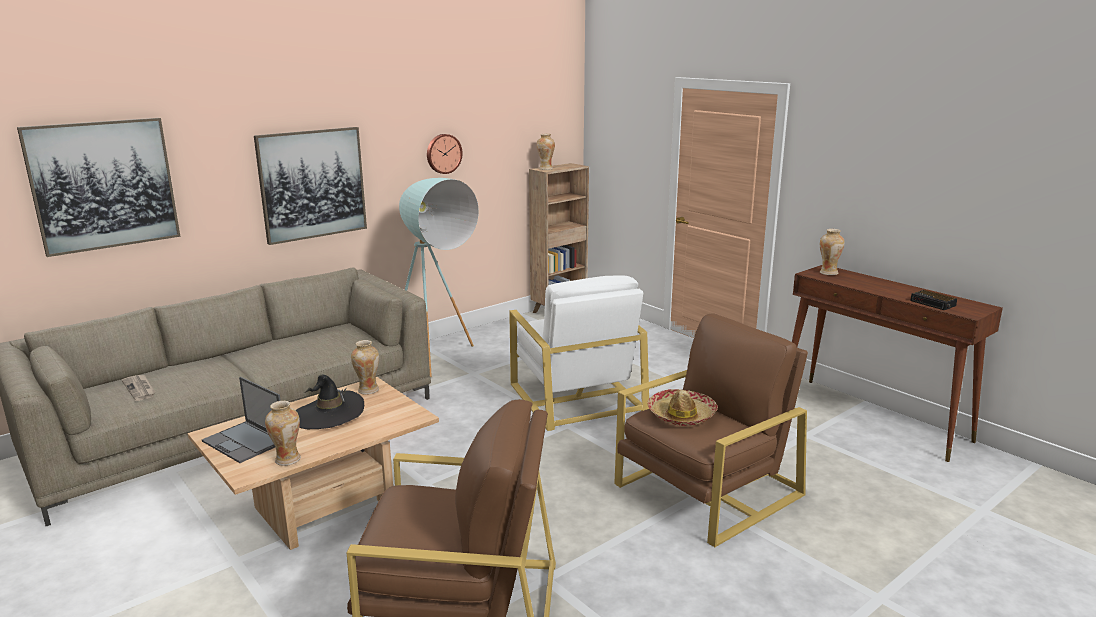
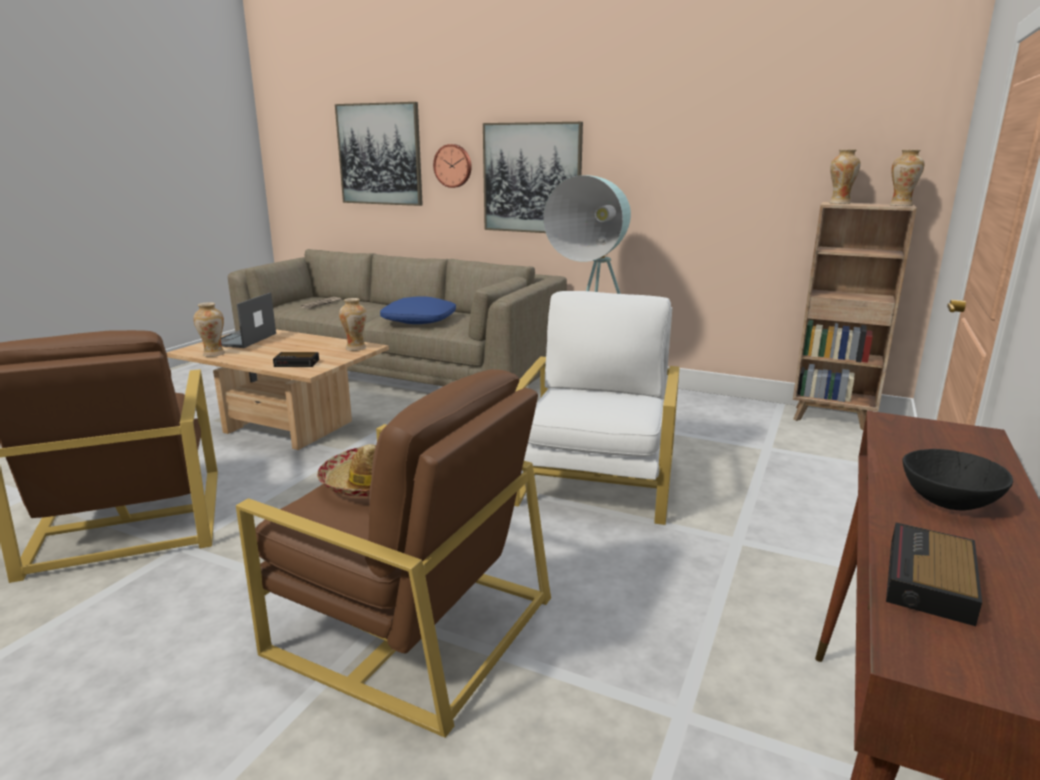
camera: 65 degrees right, 0 degrees up
(304, 353) = (419, 320): none -> blue pillow
(329, 414) = (300, 348): black hat -> none
(384, 419) = (297, 363): none -> alarm clock
(443, 153) = (688, 164): wall clock -> wall clock (453, 166)
(576, 396) = (596, 480): white armchair -> white armchair turned 150 degrees clockwise
(828, 273) = (941, 437): vase -> vase (900, 205)
(882, 287) = (950, 500): none -> black bowl

